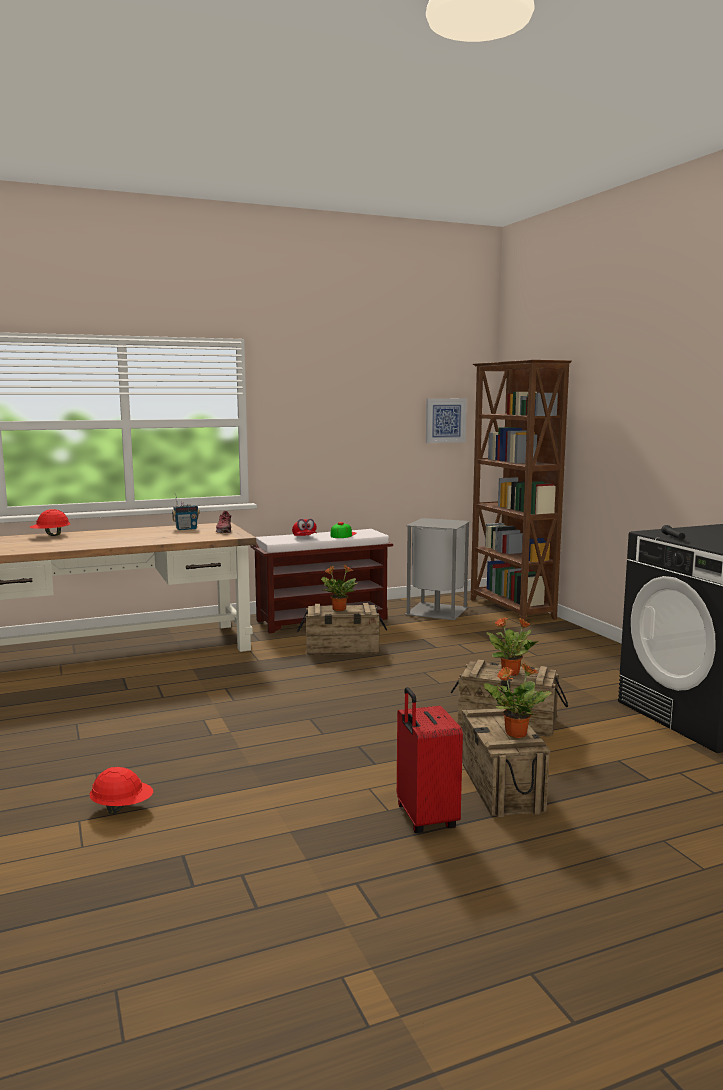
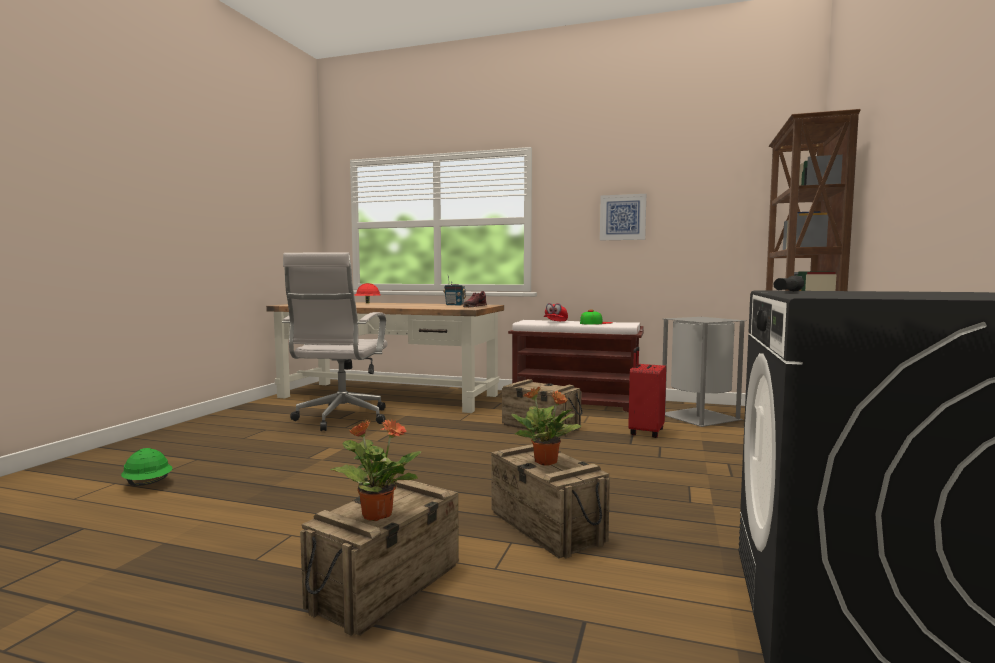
camera: 40 degrees right, 5 degrees down
(122, 808) = (148, 484): red hard hat -> green hard hat
(133, 690) = (340, 419): none -> white office chair
(338, 609) = (538, 386): potted plant -> none
(424, 818) = (257, 581): red suitcase -> red suitcase (645, 432)
(445, 420) = (746, 214): picture -> picture (622, 217)

